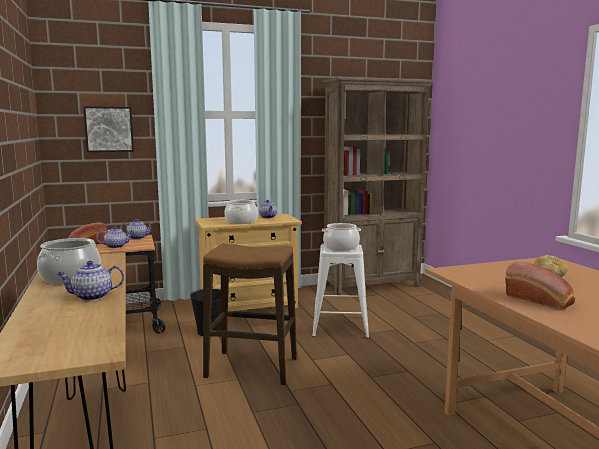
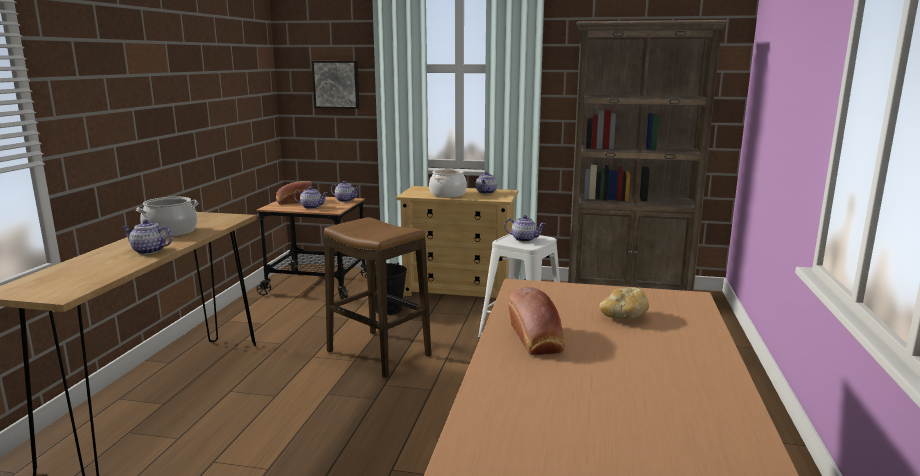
camera: 30 degrees right, 5 degrees up
(341, 247) = (524, 239): cooking pot -> teapot

